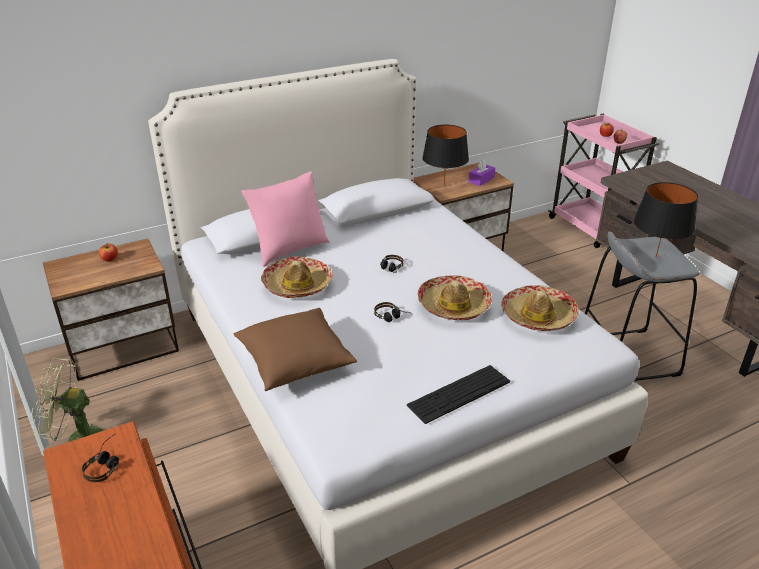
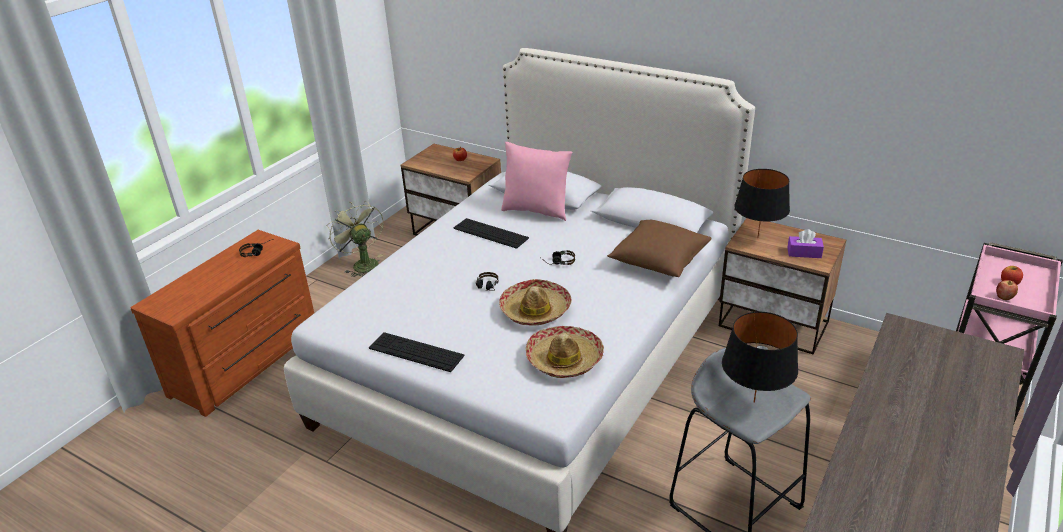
camera: 60 degrees right, 0 degrees up
(295, 363) = (396, 271): brown pillow -> brown pillow (658, 261)
(297, 285) = (490, 233): hat -> keyboard

